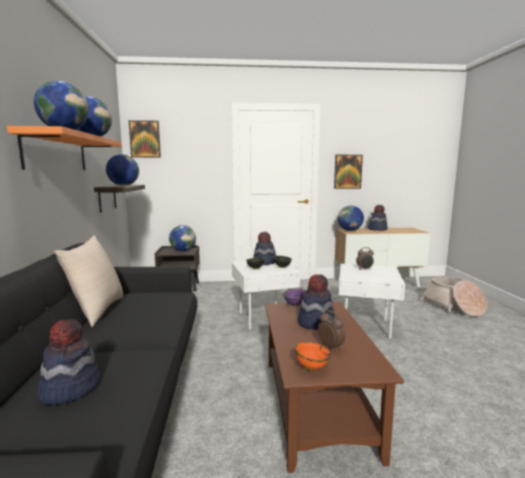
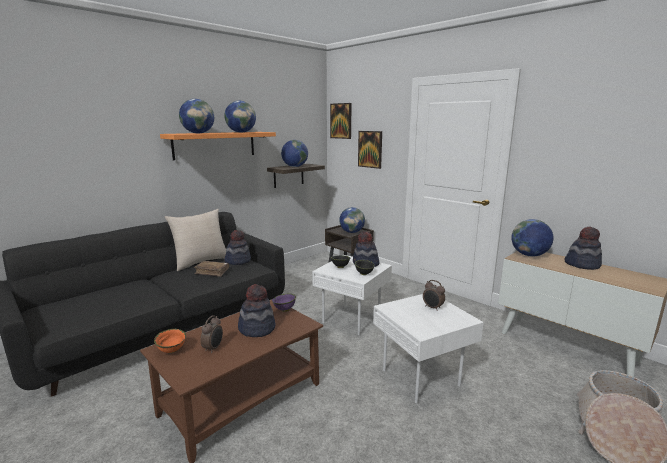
camera: 50 degrees right, 5 degrees up
(70, 388) = (102, 297): hat -> hat (238, 261)
(147, 310) = (212, 272): none -> brown book
(347, 171) = (553, 168): picture -> picture (370, 149)

